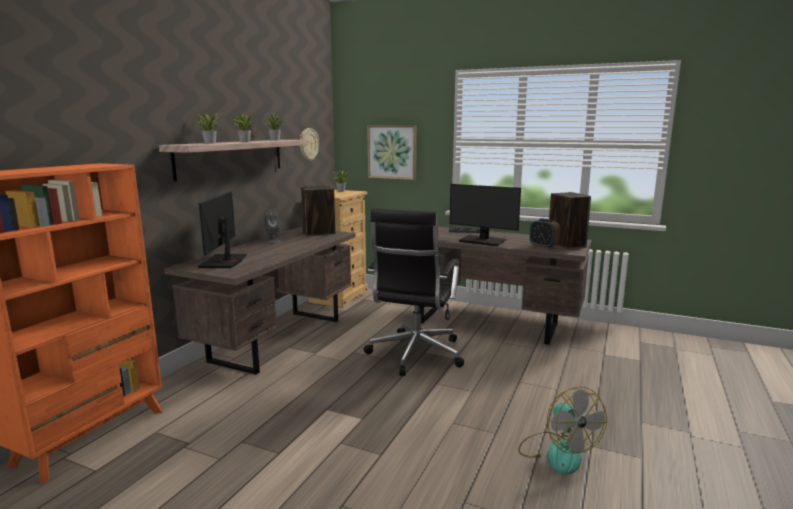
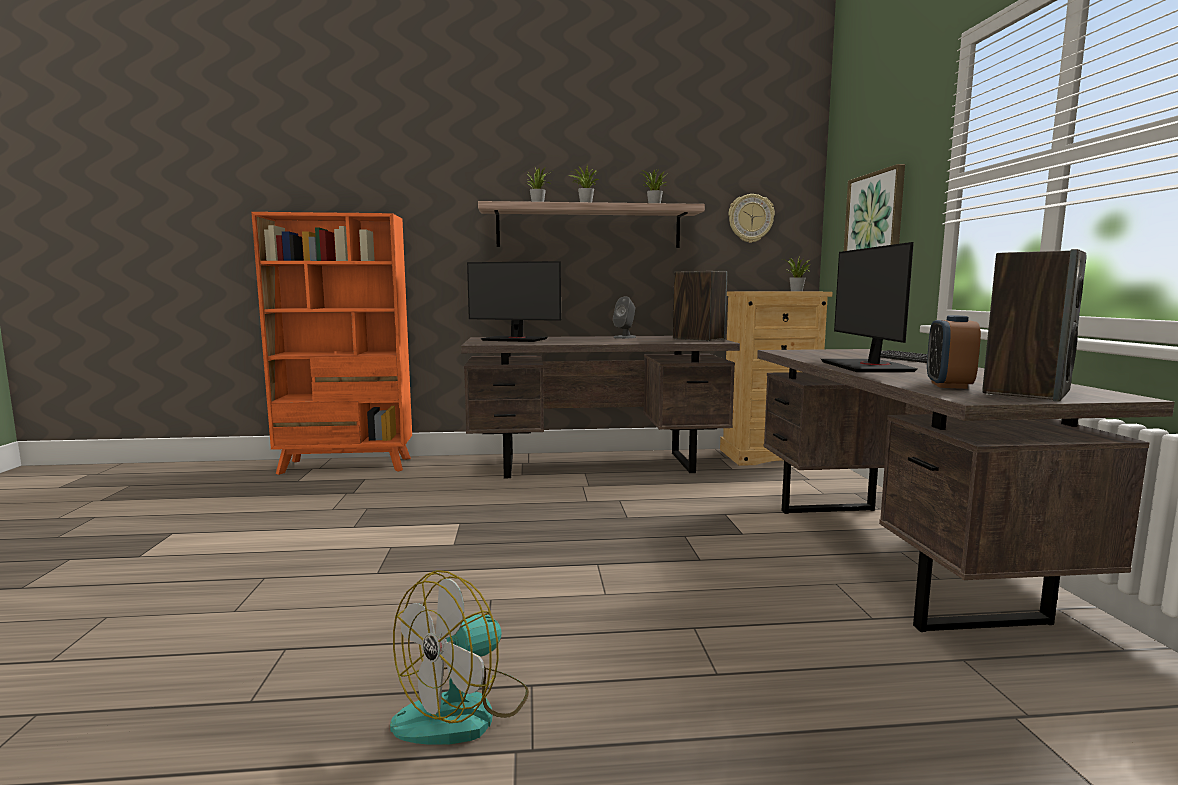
camera: 60 degrees right, 5 degrees down
(224, 261) = (515, 339): monitor -> monitor turned 135 degrees counterclockwise
(415, 355) = (667, 532): black office chair -> none

